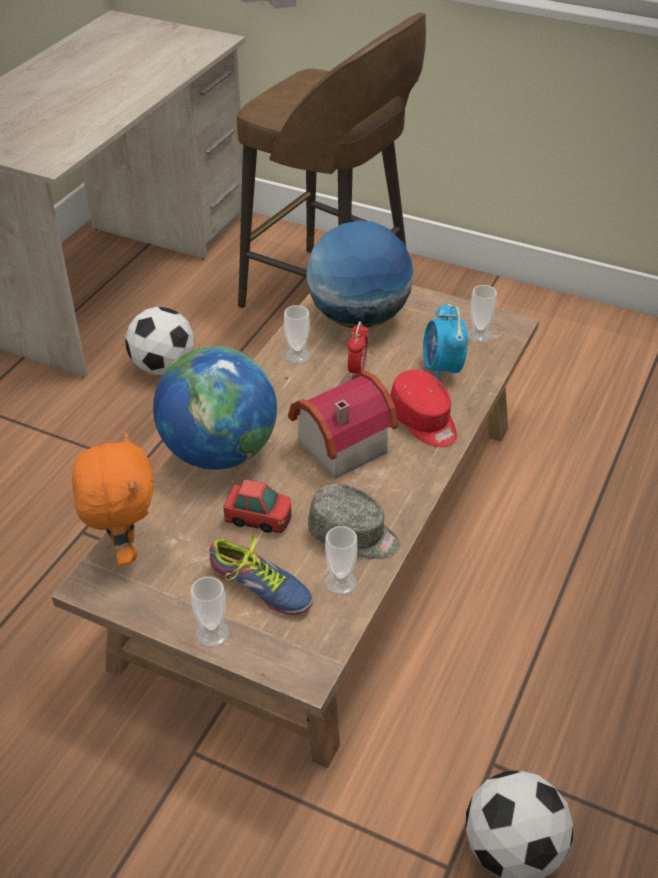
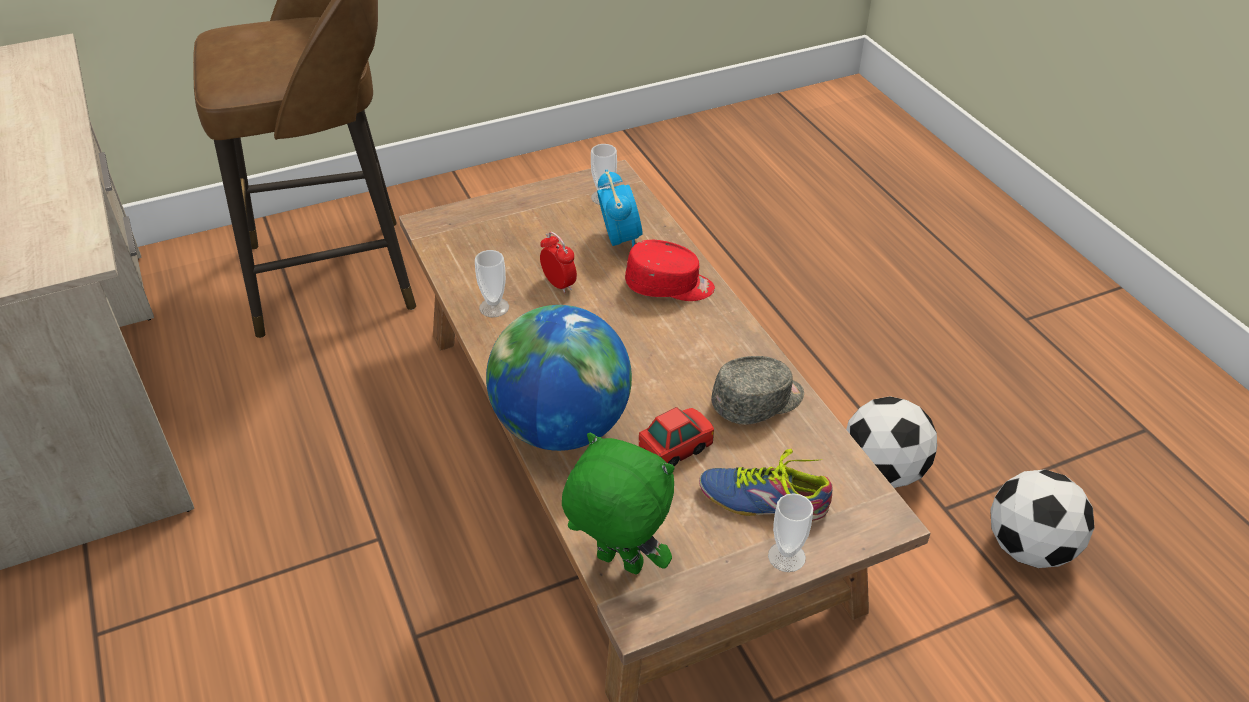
camera: 50 degrees left, 0 degrees up
(124, 549) = (617, 564): orange plush toy -> green plush toy
(163, 367) = (265, 440): football -> football (883, 471)
(259, 589) = (763, 496): shoe -> shoe turned 150 degrees counterclockwise
(337, 445) = (639, 350): toy house -> none
(340, 582) = (804, 440): cup -> none
(358, 318) = (493, 245): globe -> none
(442, 369) = (620, 240): alarm clock -> alarm clock turned 135 degrees counterclockwise

